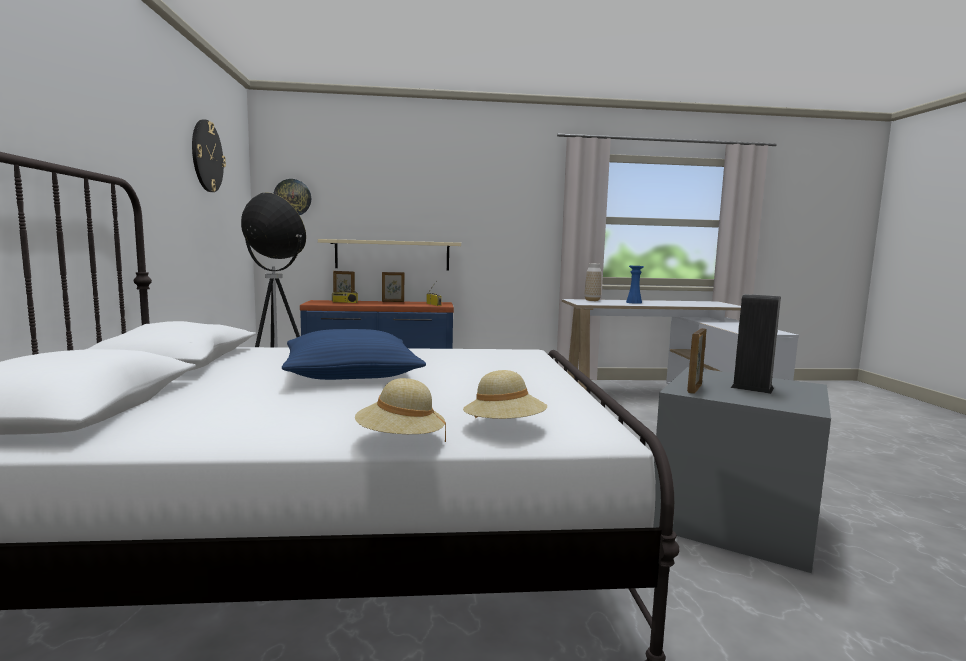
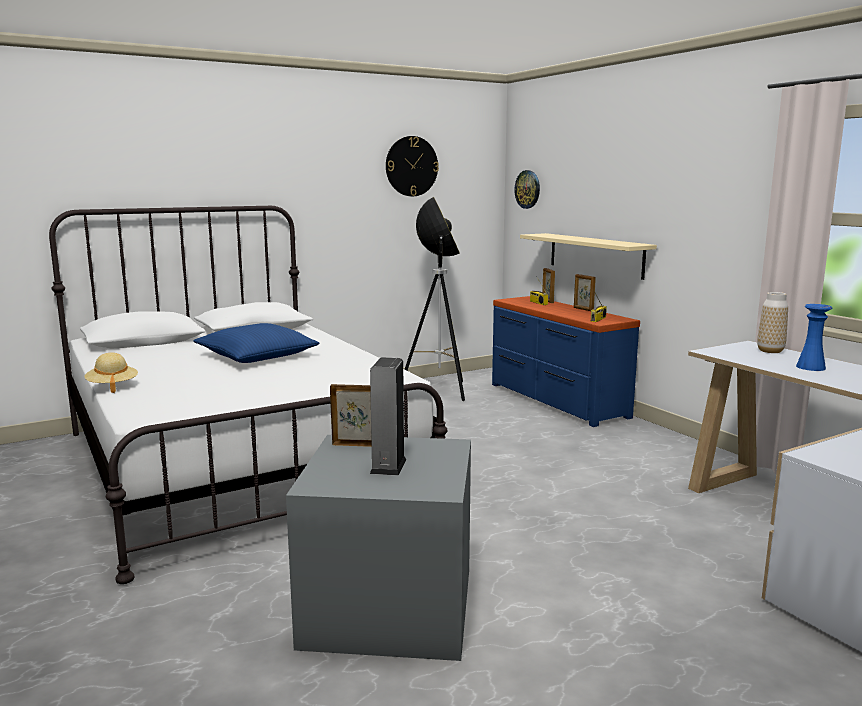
camera: 65 degrees right, 5 degrees up
(504, 428) = (145, 399): beige hat -> none

